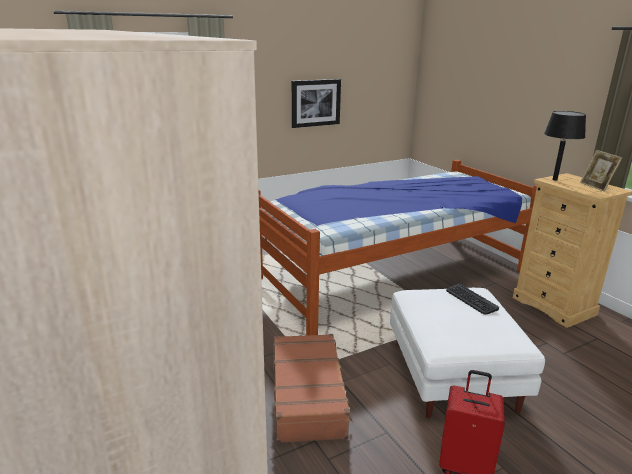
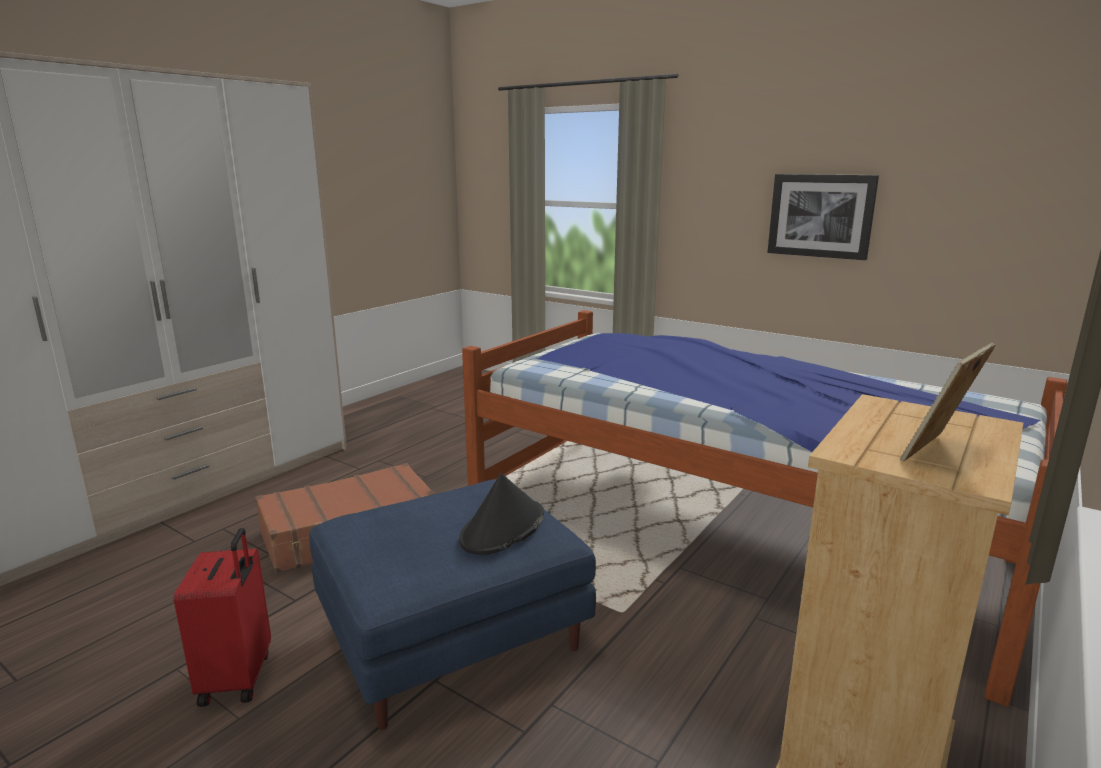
camera: 65 degrees right, 5 degrees down
(454, 376) = (451, 640): white ottoman -> blue ottoman
(471, 299) = (502, 528): keyboard -> black hat
(554, 179) = (903, 410): black table lamp -> none

